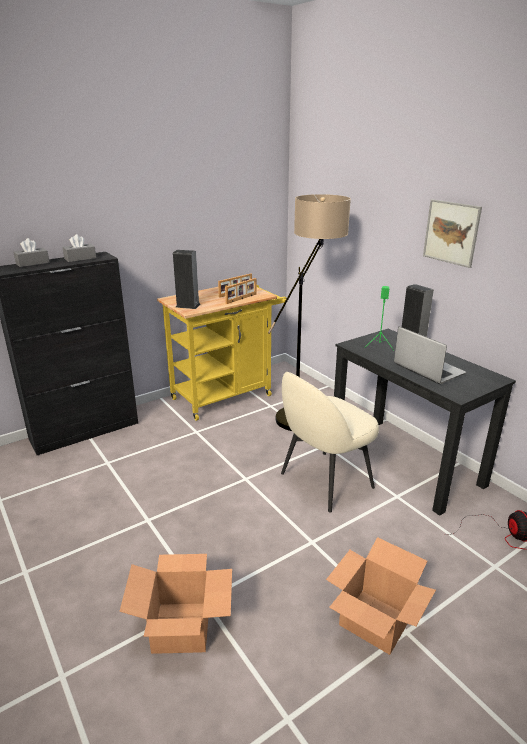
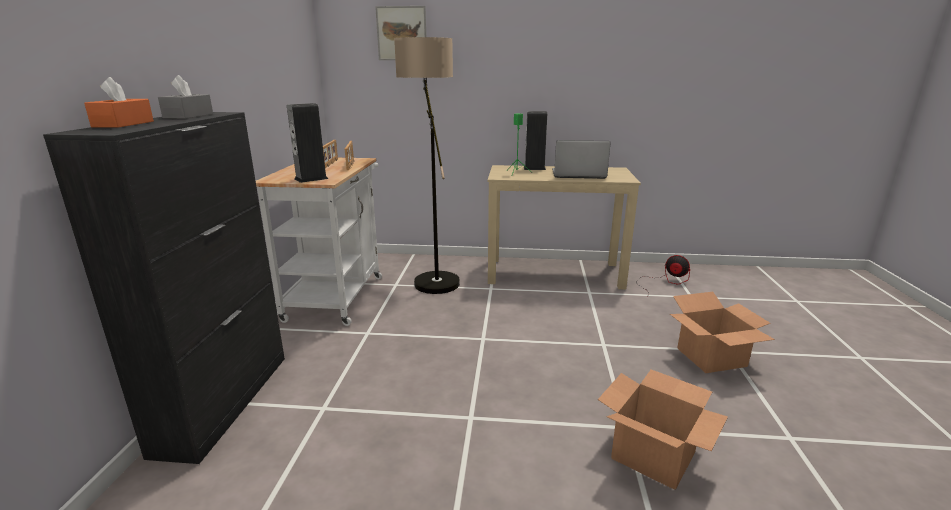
camera: 50 degrees left, 5 degrees down
(32, 263) = (123, 124): grey tissue box -> orange tissue box
(227, 395) = (337, 294): yellow cart -> white cart
(324, 481) = (536, 308): beige chair -> none
(405, 461) = (555, 273): black desk -> beige desk
(451, 232) = (546, 61): picture -> picture (401, 33)

